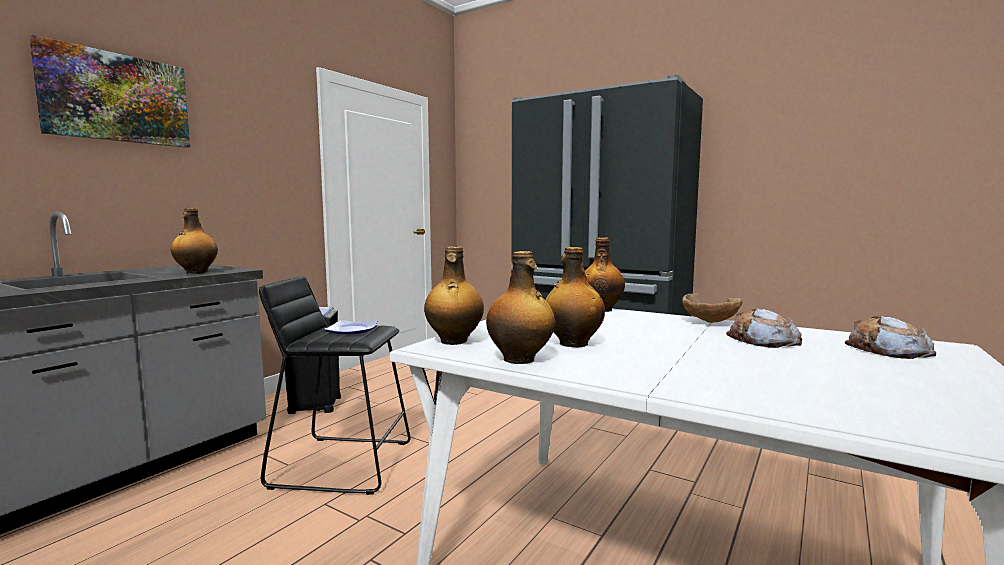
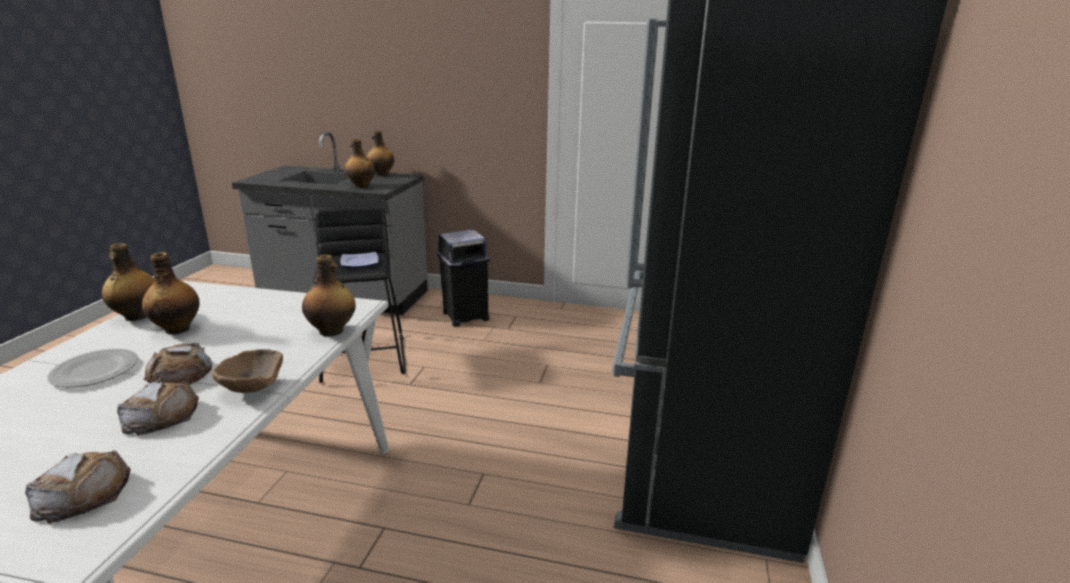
camera: 70 degrees right, 15 degrees up
(117, 98) = (376, 47): picture -> none
(453, 341) = (199, 291): bottle -> bottle (381, 174)
(682, 363) = (95, 371): none -> plate
(685, 338) = (180, 374): none -> bread

